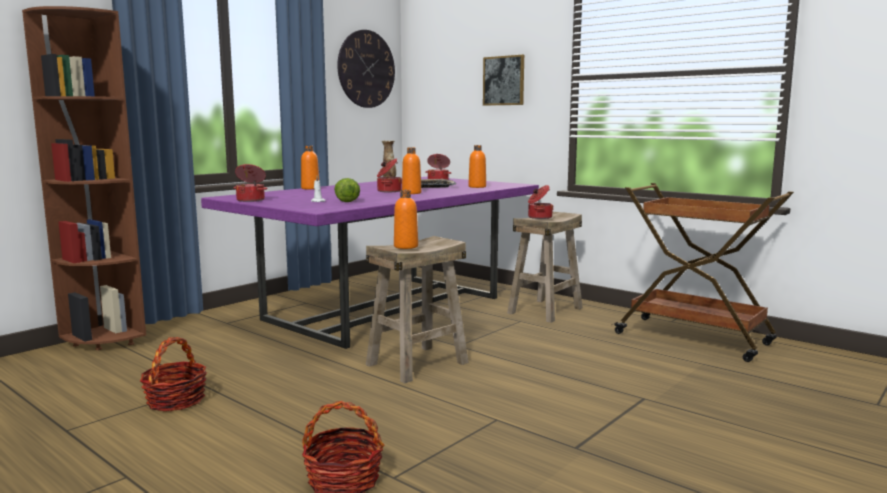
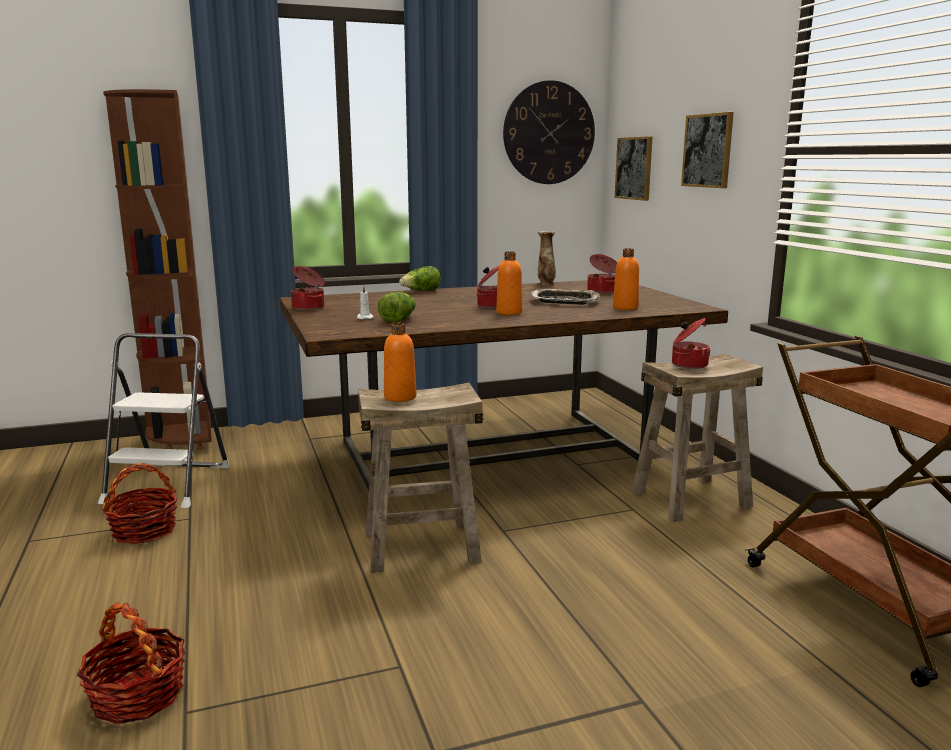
camera: 30 degrees right, 5 degrees up
(144, 369) = (171, 482): none -> white step ladder
(310, 188) = (421, 291): orange bottle -> lettuce
(387, 308) = (493, 452): purple dining table -> brown dining table
(433, 95) = (634, 168): none -> picture

